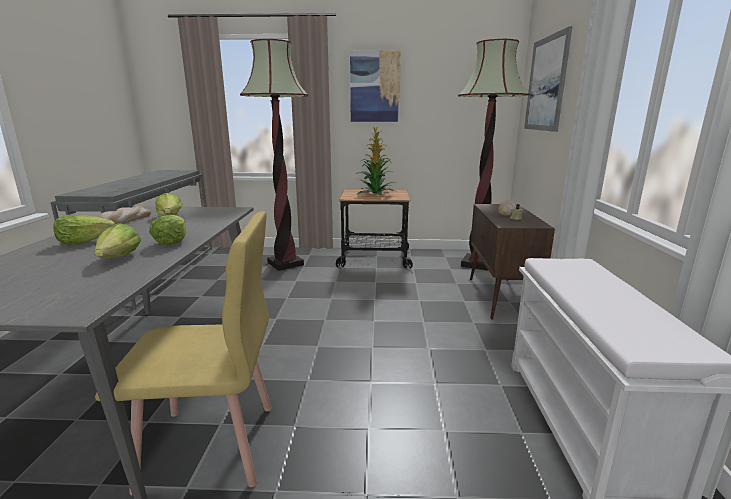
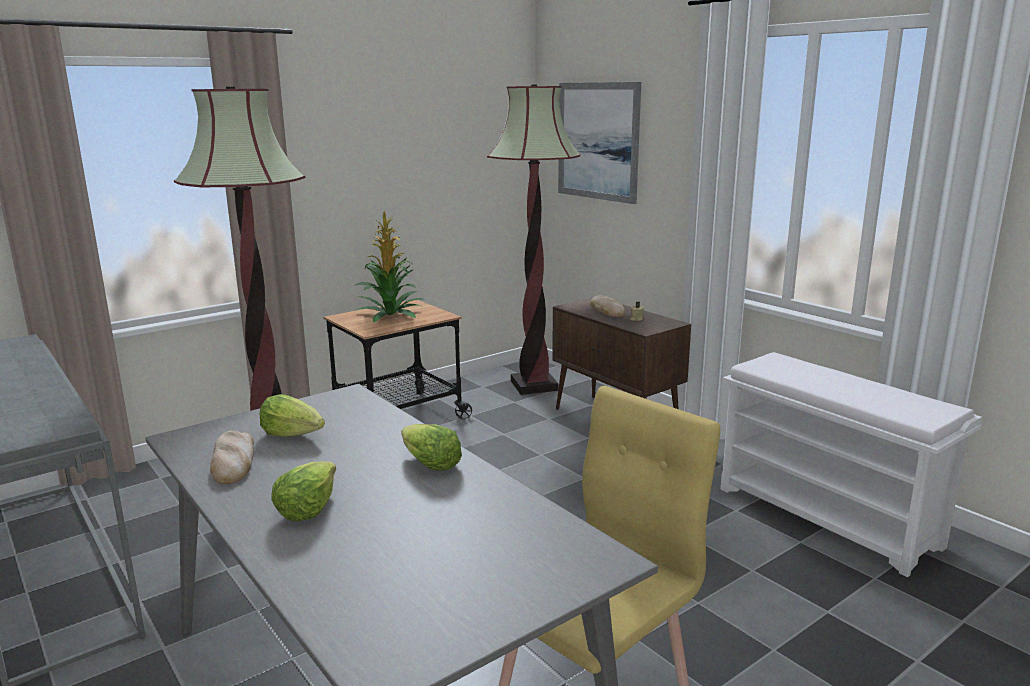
camera: 40 degrees left, 0 degrees up
(120, 258) = (443, 505): lettuce -> none
(375, 87) = (351, 144): picture -> none

